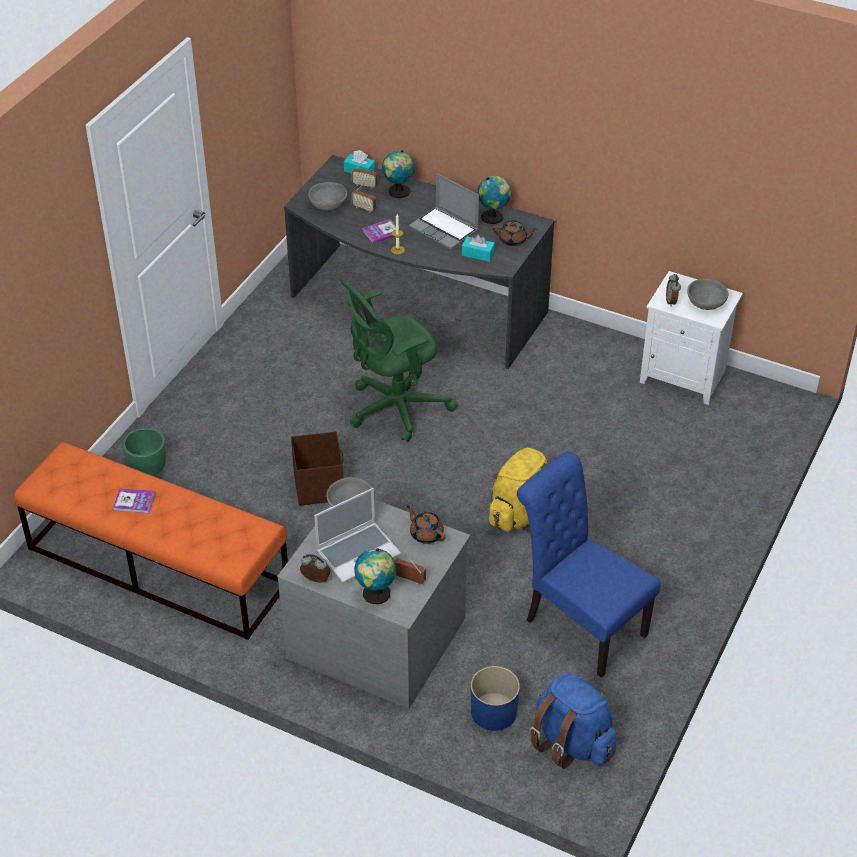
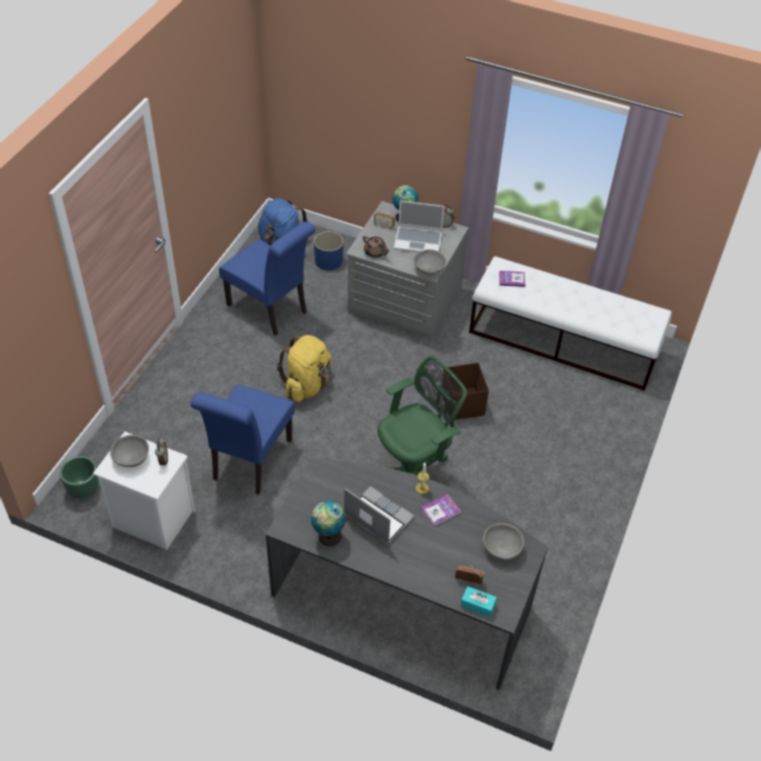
camera: 175 degrees right, 5 degrees up
(134, 502) = (583, 302): book -> book (511, 279)
(148, 469) = (598, 415): green planter -> green planter (83, 489)
(156, 565) = (563, 342): orange bench -> white bench
(358, 552) = (418, 241): laptop -> laptop turned 135 degrees counterclockwise
(364, 208) = (463, 544): radio -> none
(398, 192) = (430, 570): globe -> none
(478, 254) = (343, 485): turquoise tissue box -> none
(513, 240) = (308, 504): brown teapot -> none
(585, 427) = (249, 463): none -> blue chair

